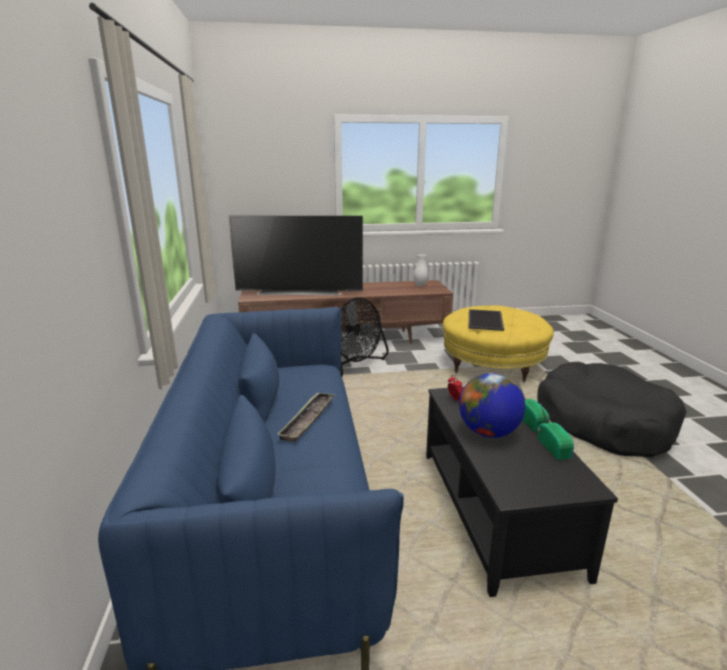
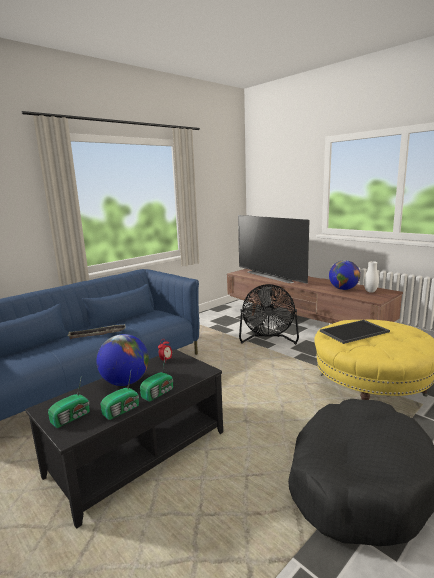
camera: 55 degrees right, 5 degrees down
(397, 288) = (343, 289): none -> globe
(549, 479) = (72, 417): none -> radio

